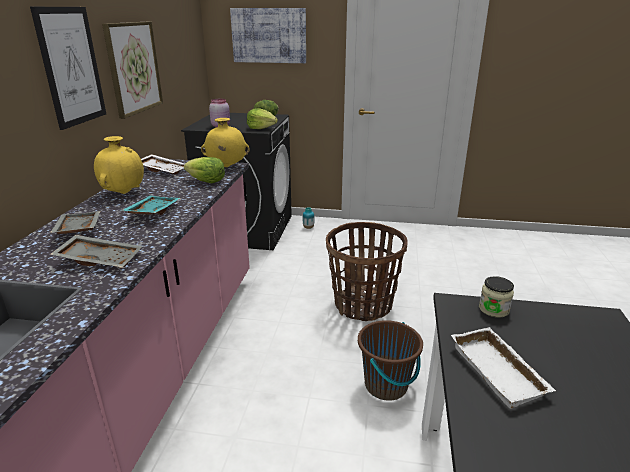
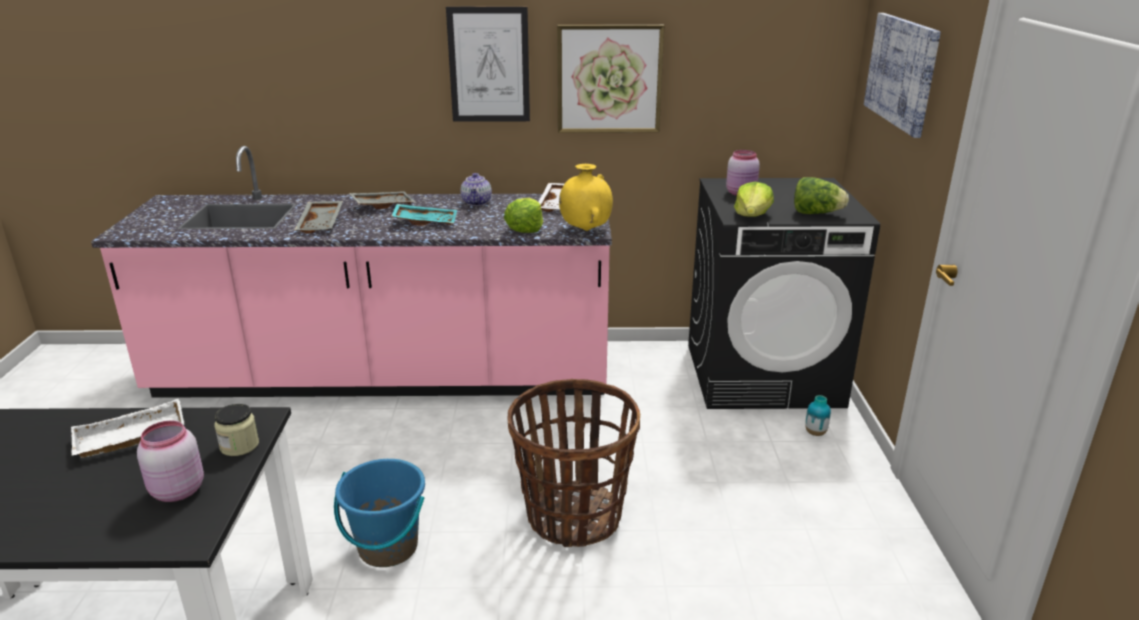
camera: 80 degrees right, 0 degrees up
(124, 193) = (477, 202): yellow vase -> teapot
(386, 385) = (387, 548): brown bucket -> blue bucket
(561, 331) = (176, 491): none -> pink jar

